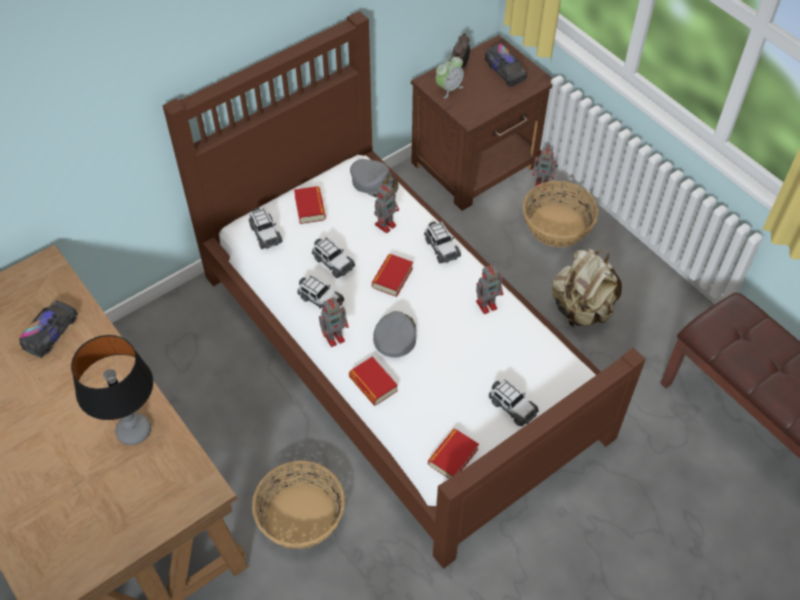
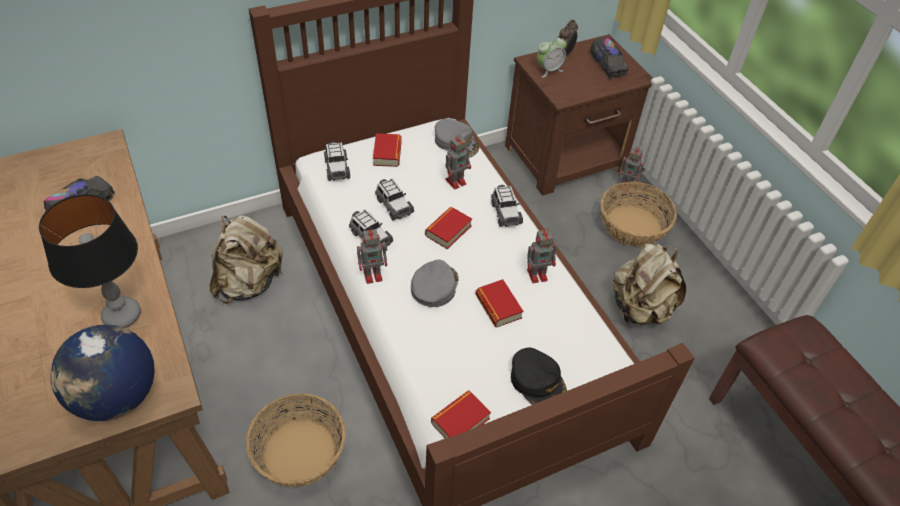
camera: 10 degrees right, 5 degrees down
(160, 505) = (116, 397): none -> globe
(198, 363) = (249, 283): none -> beige backpack
(373, 384) = (398, 328): book -> book (498, 306)
(512, 407) = (538, 382): toy car -> black cap

